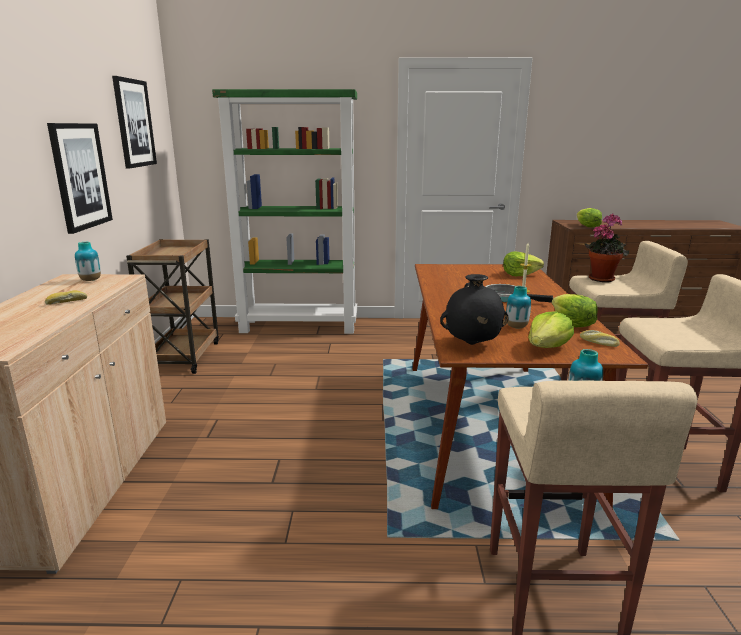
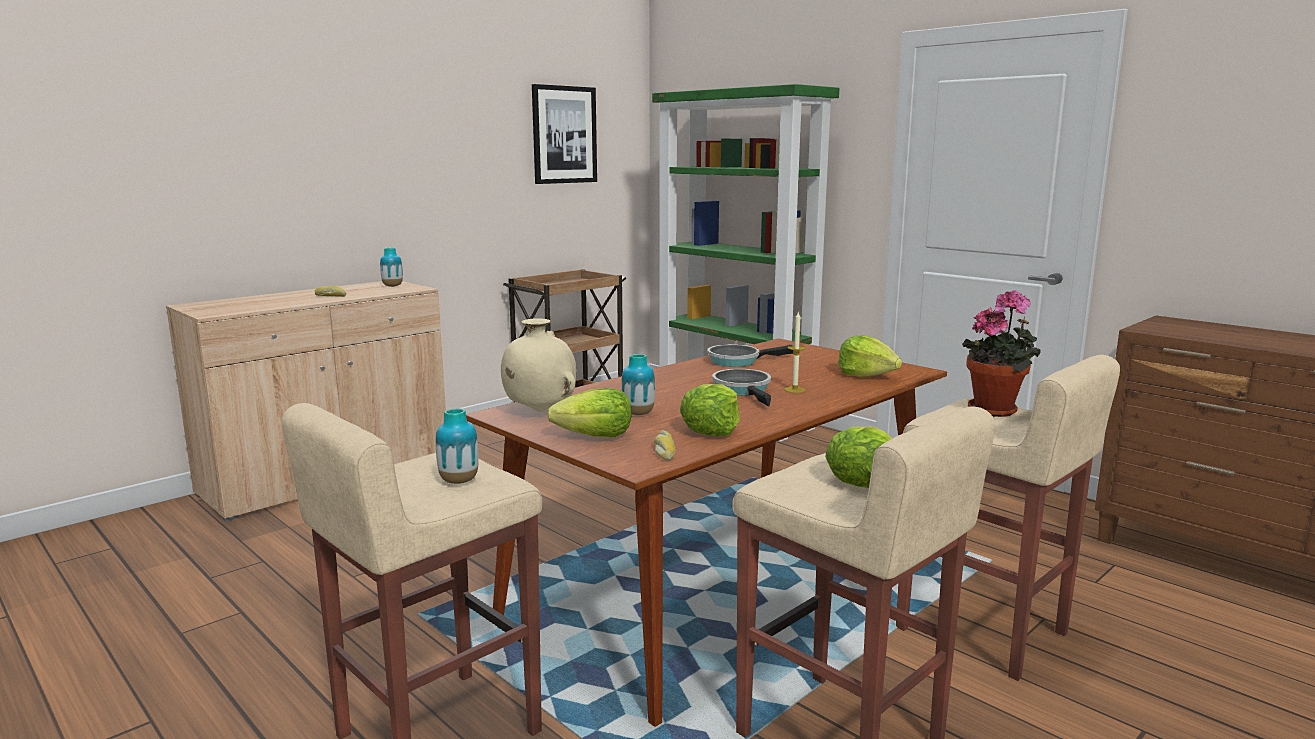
camera: 45 degrees right, 5 degrees down
(80, 176) = (450, 187): picture -> none
(446, 282) = (737, 361): none -> frying pan
(472, 344) = (539, 411): black vase -> beige vase
(587, 226) = (1176, 332): lettuce -> lettuce (862, 479)

